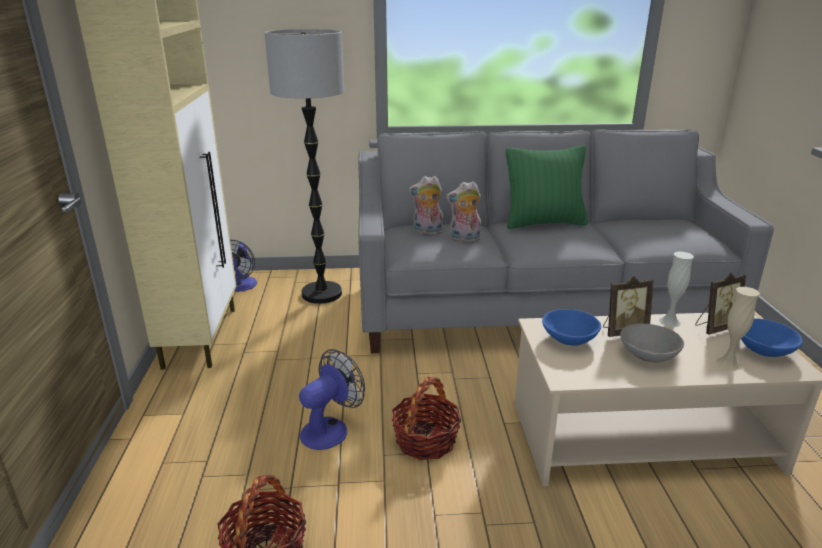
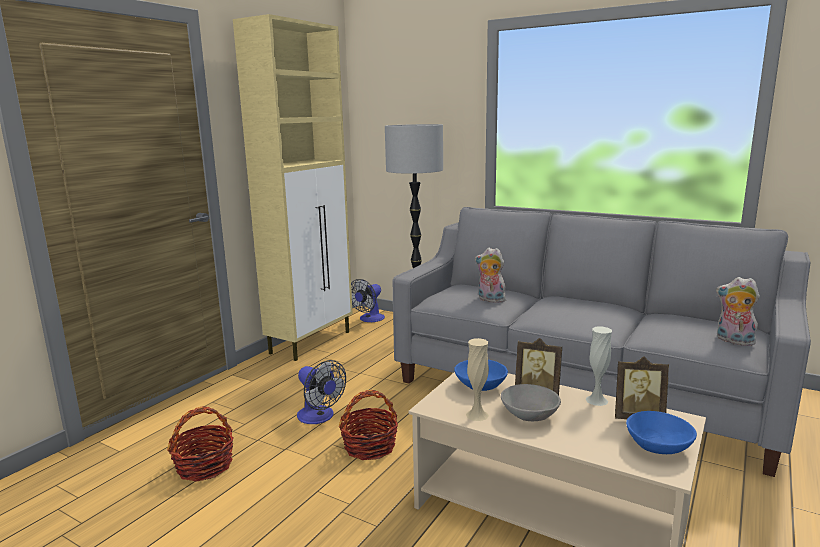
camera: 35 degrees right, 10 degrees down
(330, 428) = (319, 417): fan -> fan turned 60 degrees clockwise
(427, 232) = (471, 291): plush toy -> plush toy (733, 341)
(543, 223) = (583, 302): green pillow -> none
(728, 364) = (597, 444): beige vase -> beige vase (477, 415)

